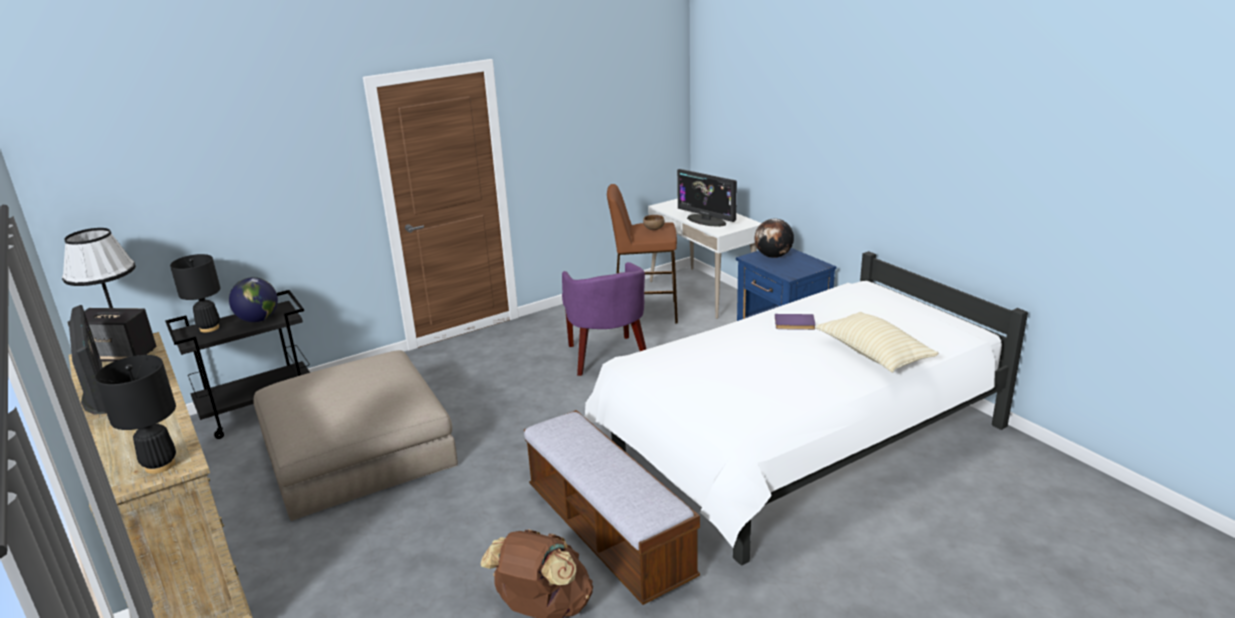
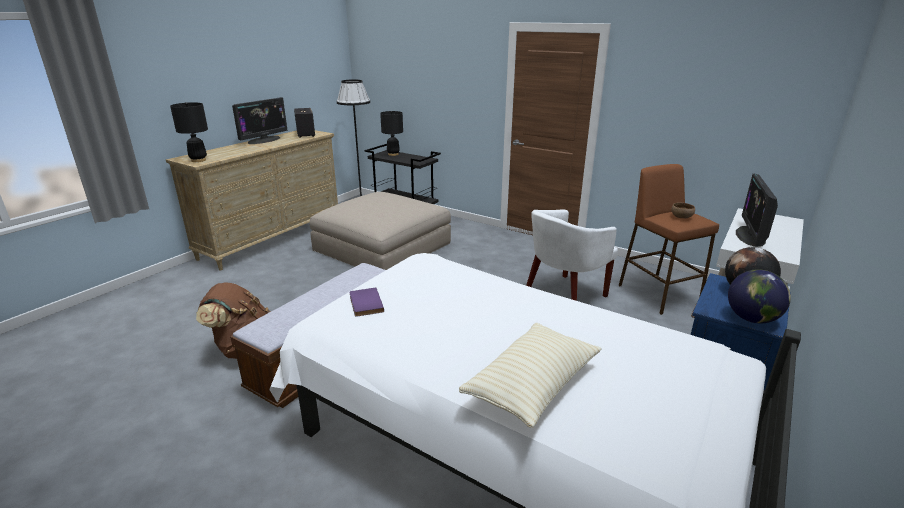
camera: 65 degrees right, 0 degrees up
(258, 319) = (410, 159): globe -> globe (752, 319)
(606, 357) = (564, 295): purple armchair -> white armchair
(794, 324) = (562, 321): purple book -> purple book (364, 304)

